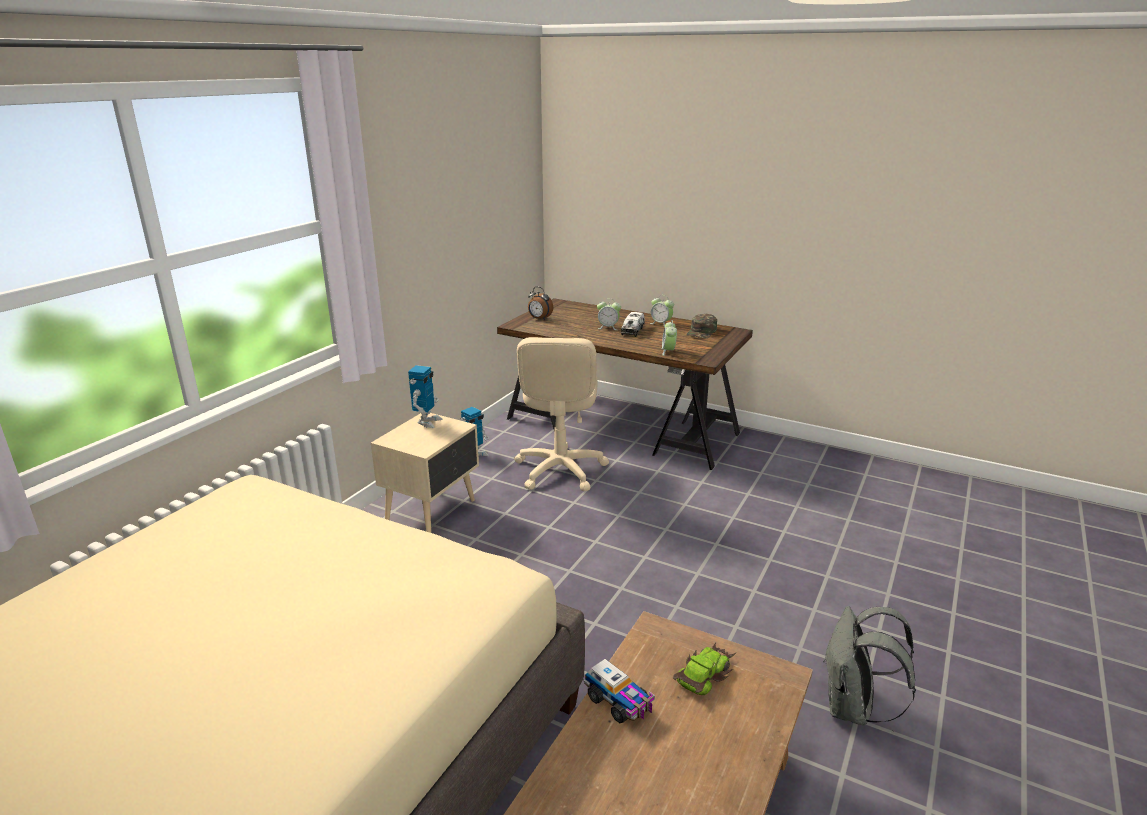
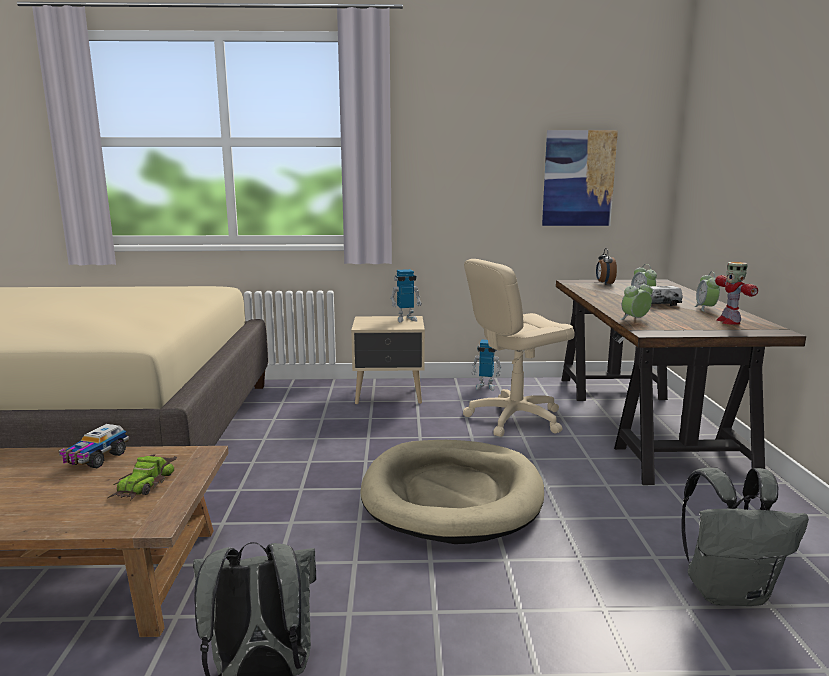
camera: 60 degrees right, 10 degrees down
(493, 222) = (578, 178): none -> picture
(668, 548) = (452, 495): none -> beige dog bed
(702, 332) = (728, 321): green cap -> toy robot
(704, 673) = (145, 484): toy car -> toy car turned 90 degrees clockwise
(840, 501) = (728, 592): none -> grey backpack

